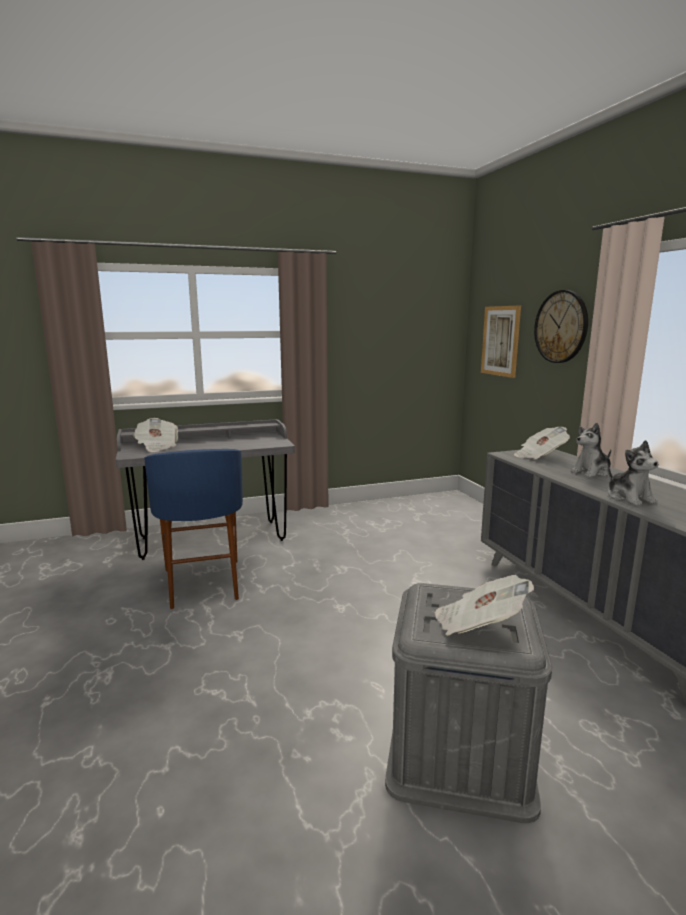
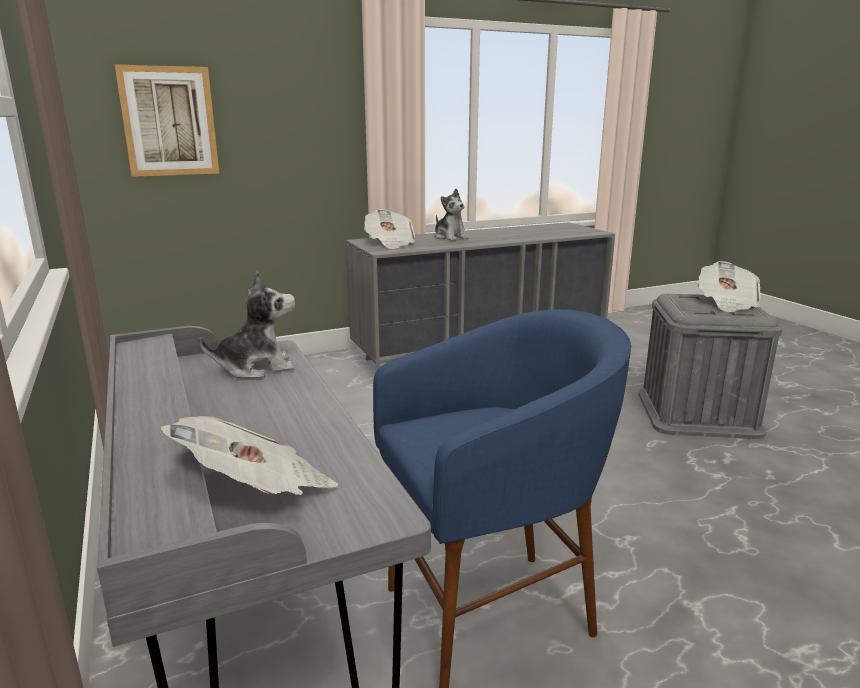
camera: 95 degrees left, 5 degrees up
(561, 327) = (294, 98): wall clock -> none
(629, 498) = (522, 237): plush toy -> plush toy (256, 368)

